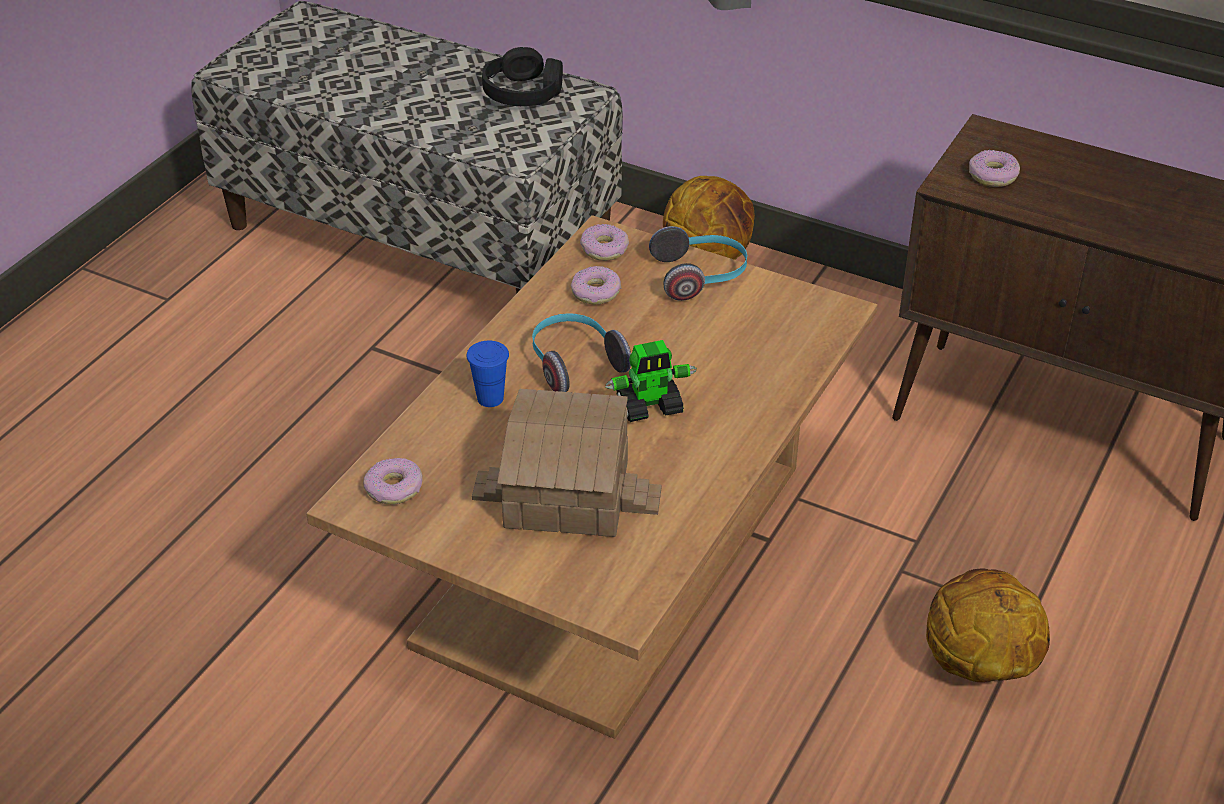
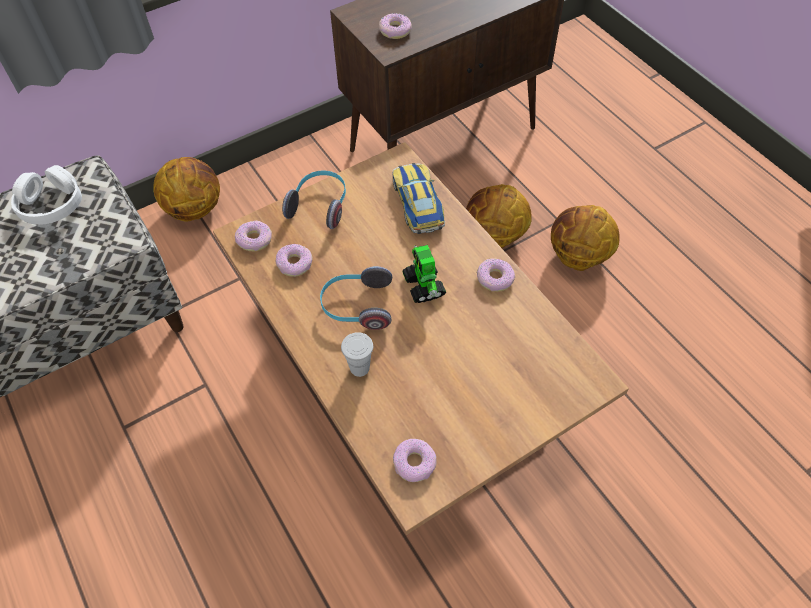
camera: 60 degrees left, 15 degrees up
(490, 398) = (359, 368): blue cup -> white cup
(523, 92) = (51, 204): black headphones -> white headphones
(566, 496) = (479, 366): toy house -> none
(650, 406) = (424, 286): toy robot -> toy robot turned 150 degrees clockwise
(715, 464) = (494, 279): none -> donut
(780, 353) = (418, 203): none -> toy car
(927, 554) = (494, 236): none -> basketball

